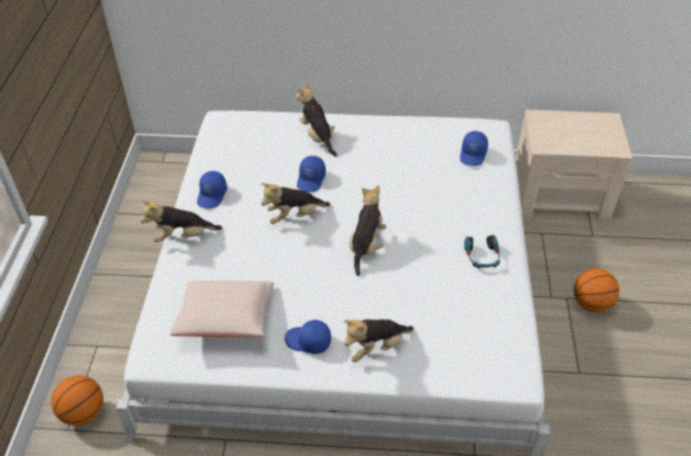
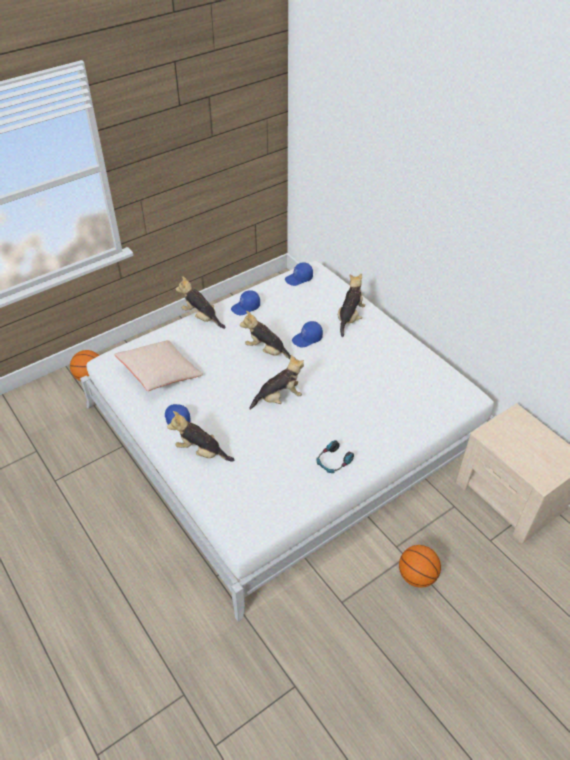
camera: 50 degrees right, 0 degrees up
(473, 154) = (427, 401): blue cap -> blue cap (299, 279)

